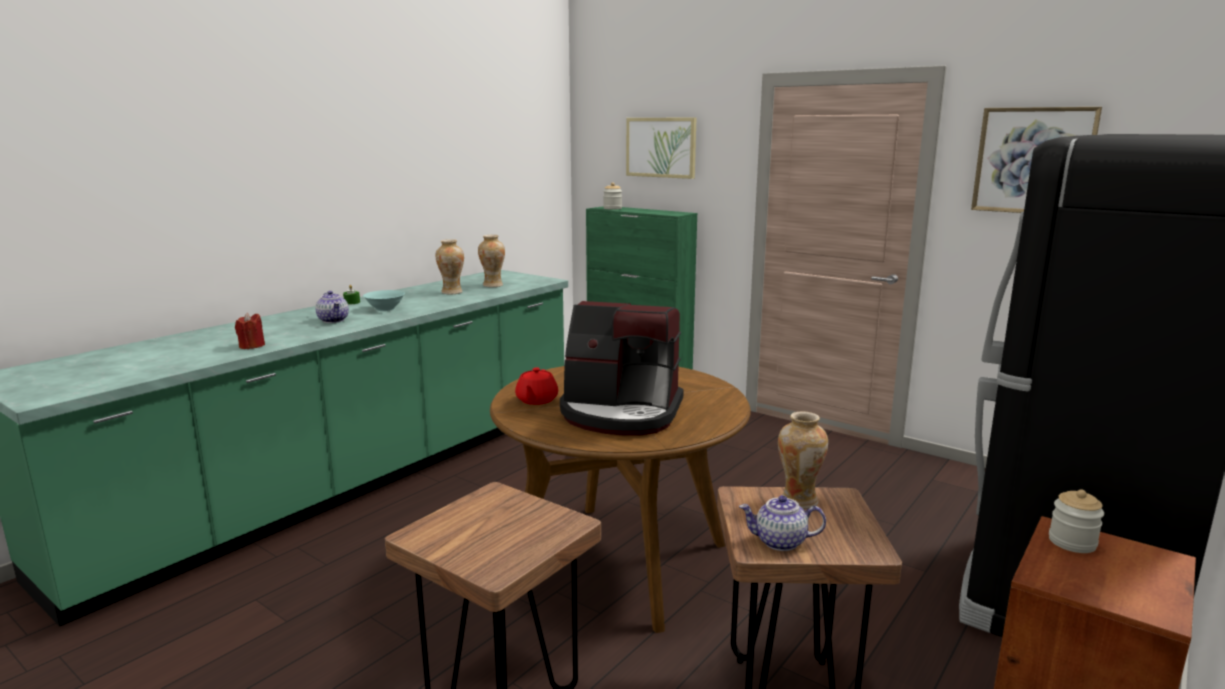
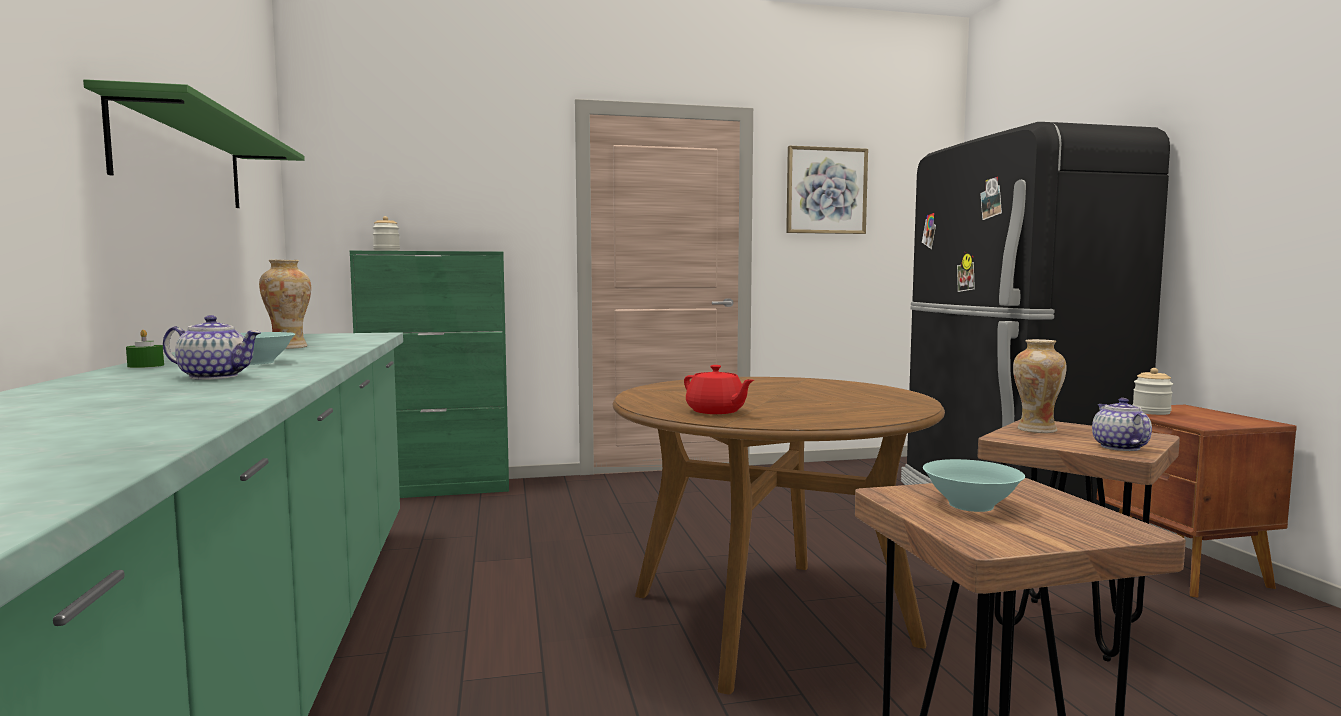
camera: 50 degrees left, 10 degrees down
(251, 346) = (190, 408): red candle -> none
(431, 172) = (182, 159): none -> green shelf
(493, 285) = (321, 340): vase -> none
(494, 517) = (970, 505): none -> turquoise bowl
(621, 413) = (818, 402): coffee machine -> none
(661, 147) = (443, 176): picture -> none
(779, 542) = (1119, 447): teapot -> teapot turned 135 degrees clockwise

